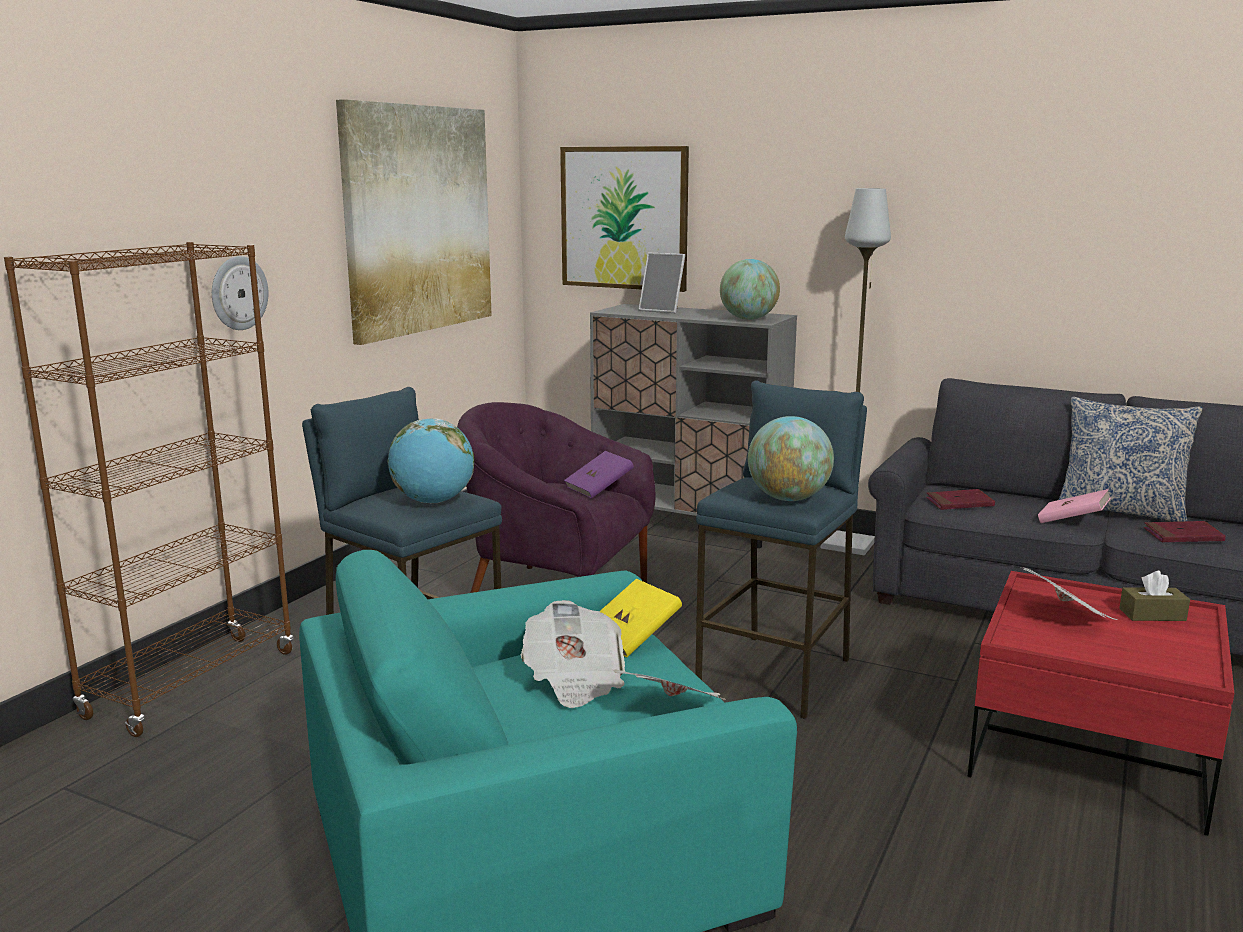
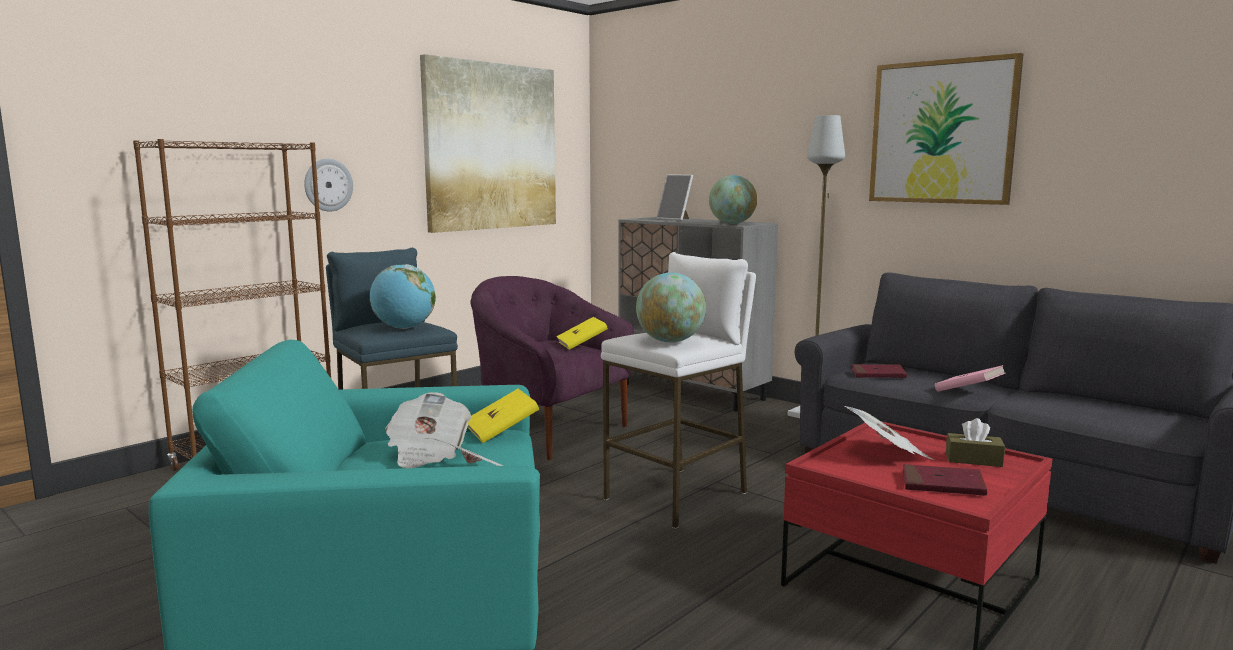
camera: 15 degrees right, 5 degrees down
(599, 489) = (582, 344): purple book -> yellow book
(624, 218) = (657, 150): picture -> picture (942, 132)
(777, 674) = (678, 496): blue stool -> white stool
(1120, 511) = (1024, 389): pillow -> none
(1183, 536) = (1067, 409): red book -> red book (942, 484)

